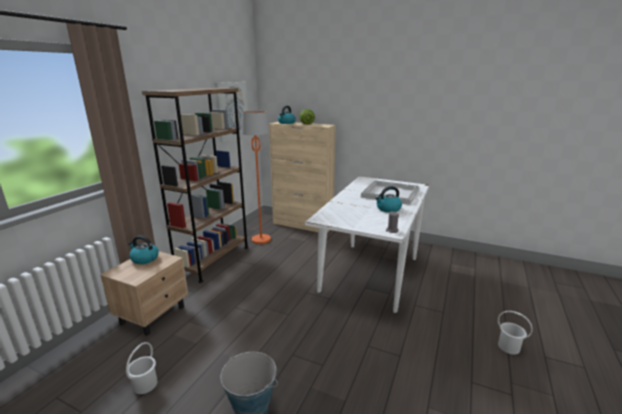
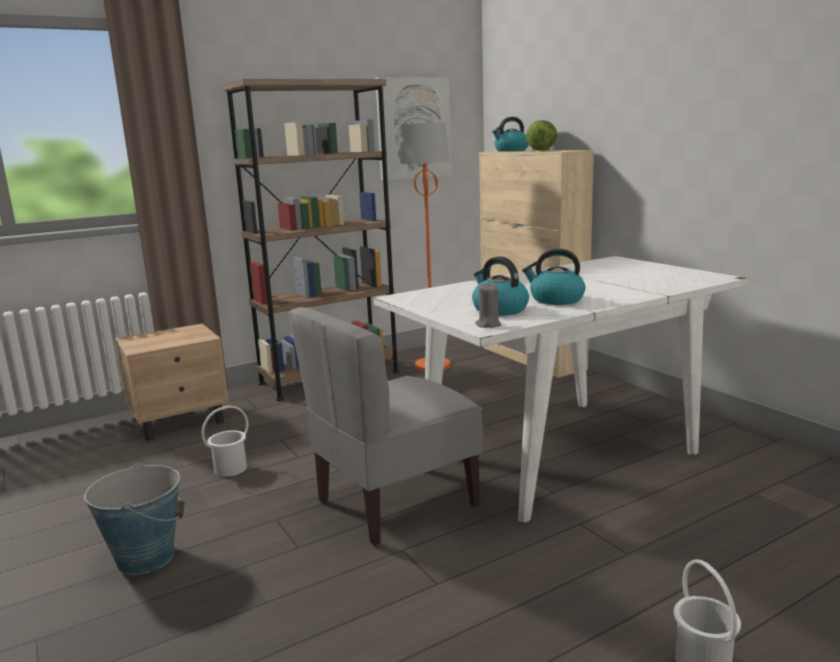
camera: 35 degrees right, 5 degrees down
(144, 259) = (179, 332): kettle -> kettle (499, 309)
(145, 384) = (82, 488): white bucket -> white bucket (230, 469)
(336, 323) = (395, 503): none -> grey chair
(390, 193) = (618, 281): white tray -> none

